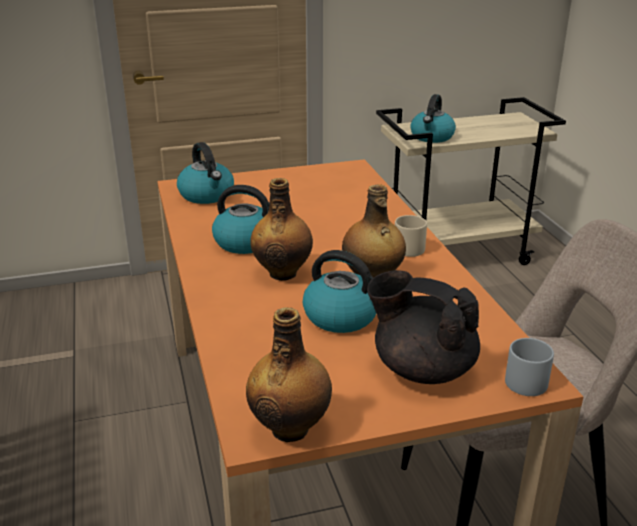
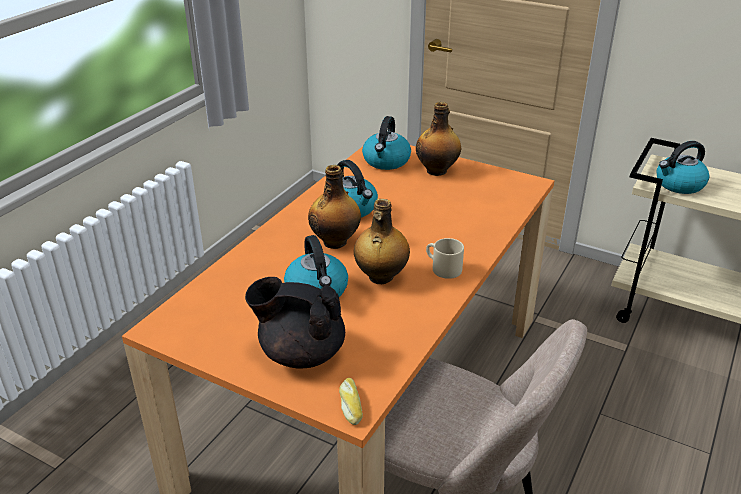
camera: 45 degrees right, 5 degrees up
(290, 427) = (178, 337): bottle -> bottle (437, 170)
(422, 368) = (301, 353): black teapot -> black teapot turned 60 degrees counterclockwise
(529, 379) = (349, 405): grey mug -> bread

